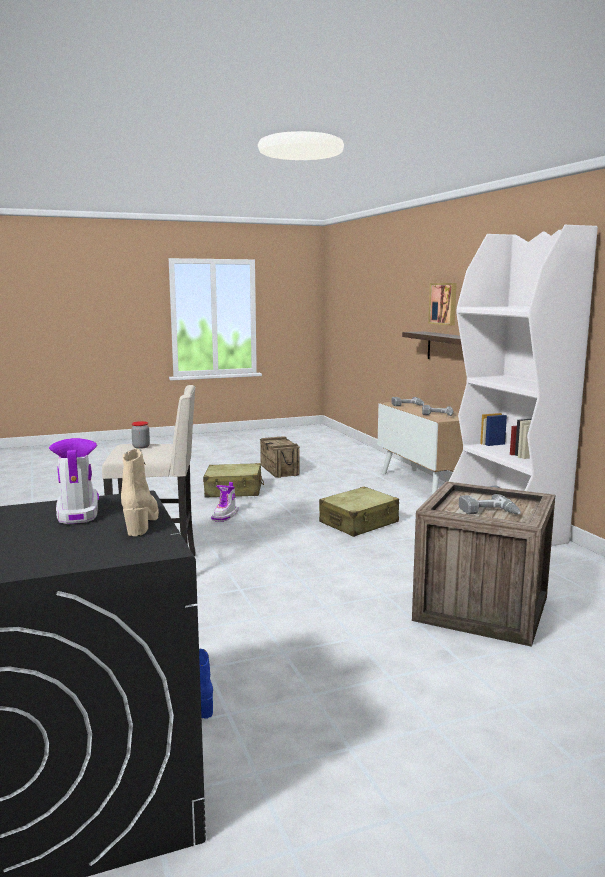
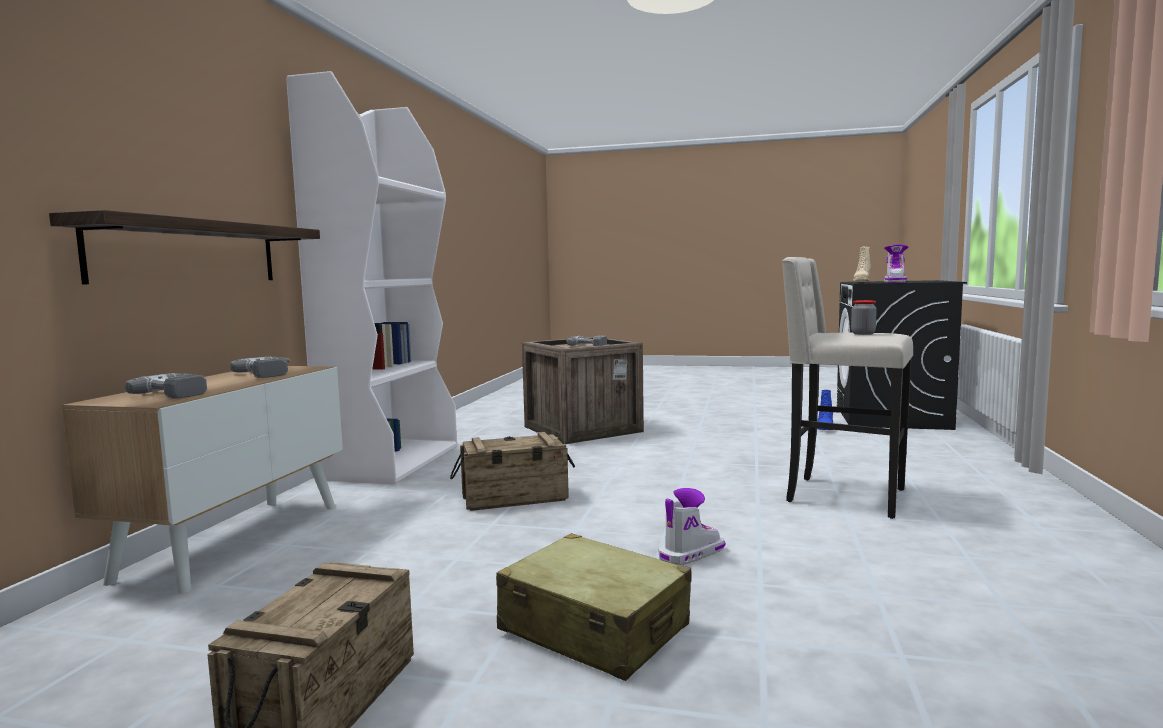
camera: 145 degrees left, 5 degrees down
(359, 523) = (514, 498): beige suitcase -> crate
(444, 303) = (122, 150): picture -> none

